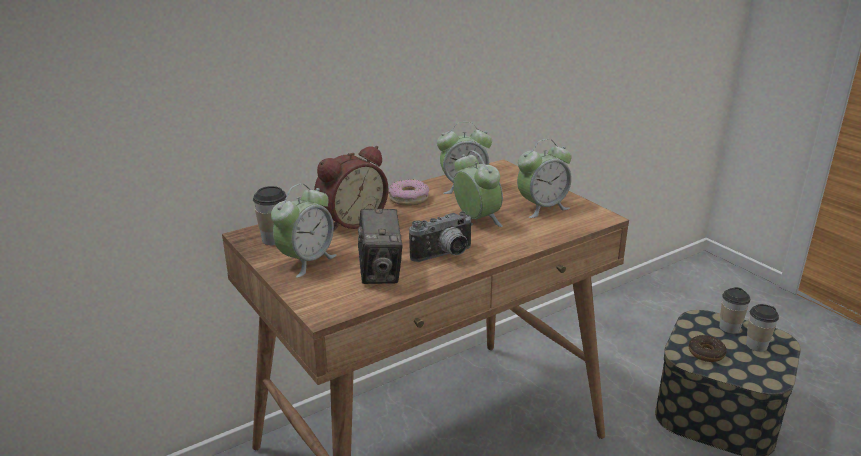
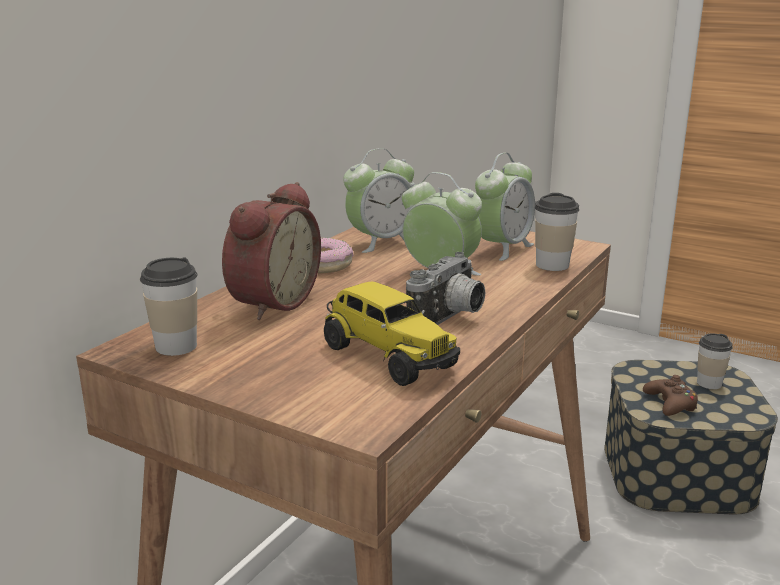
camera: 25 degrees left, 5 degrees down
(306, 261) = (260, 364): alarm clock -> none
(380, 273) = (387, 356): camera -> toy truck
(706, 353) = (670, 404): donut -> brown game controller
(729, 328) = (669, 372): cup -> cup (552, 265)

